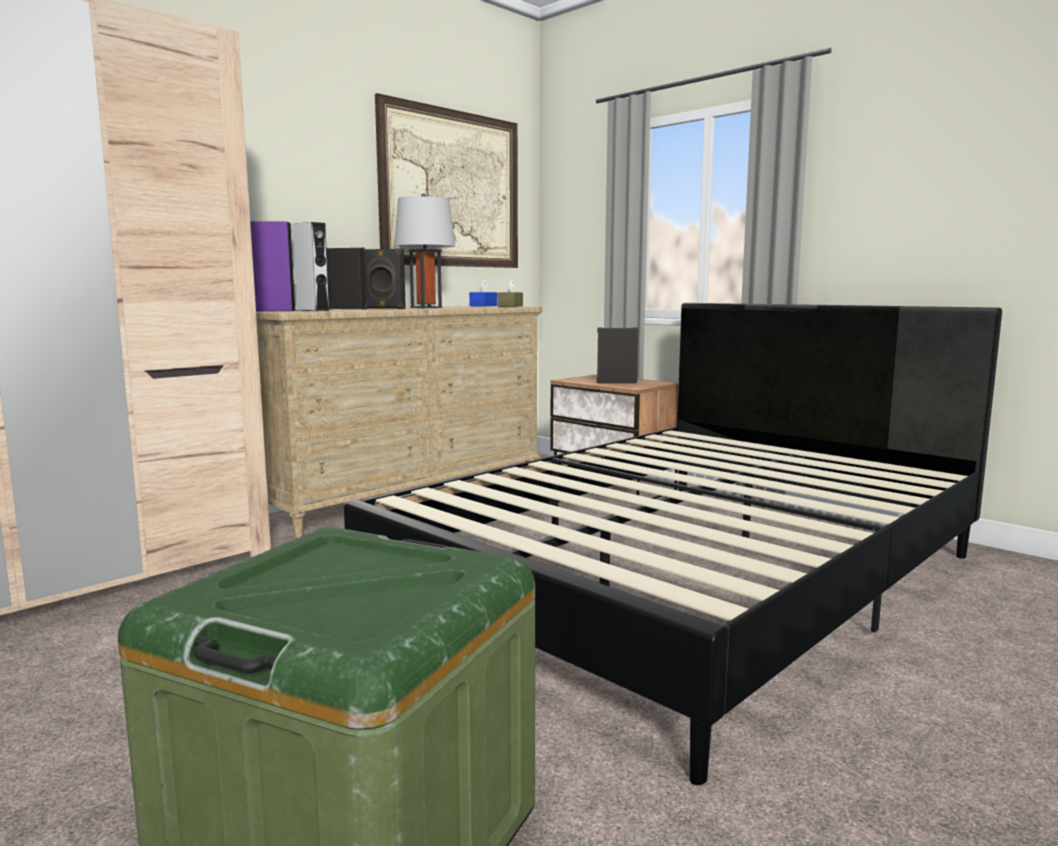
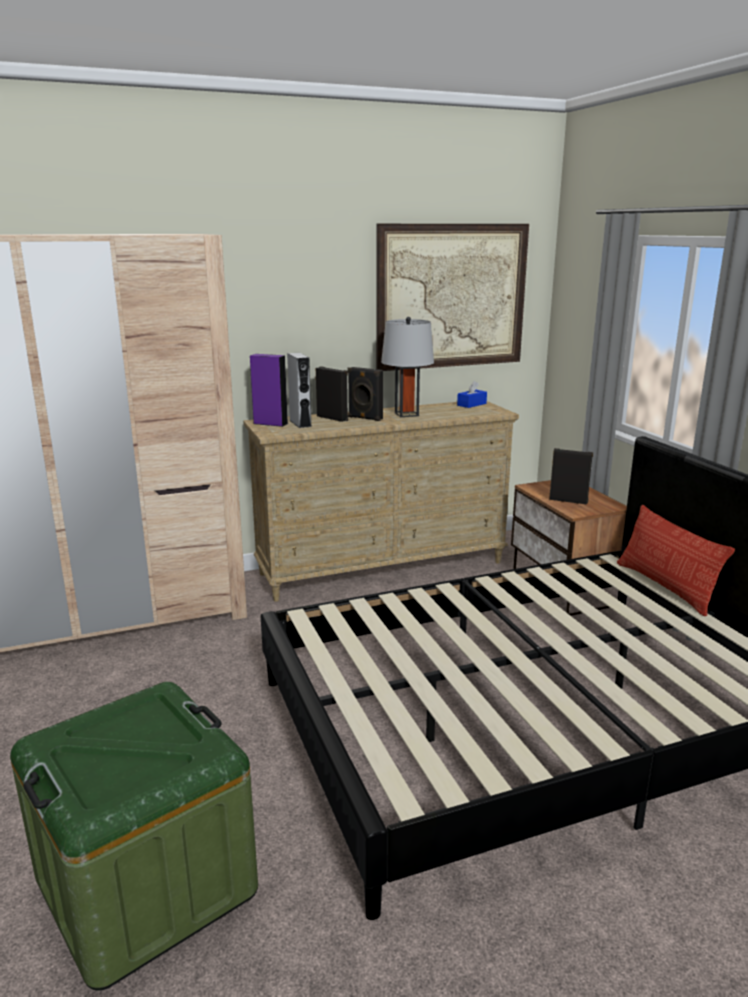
camera: 25 degrees right, 10 degrees up
(510, 306) = (491, 410): brown tissue box -> none
(745, 441) = (665, 587): none -> pillow

